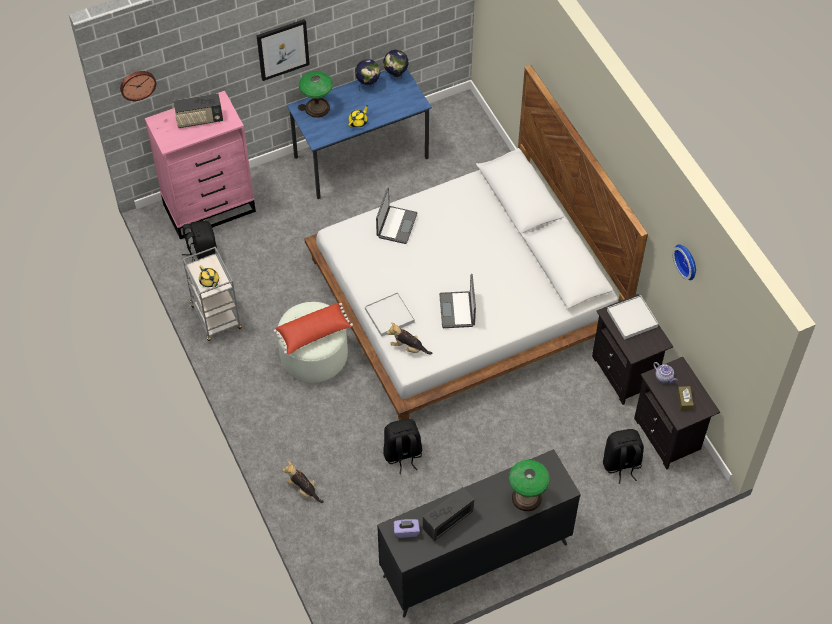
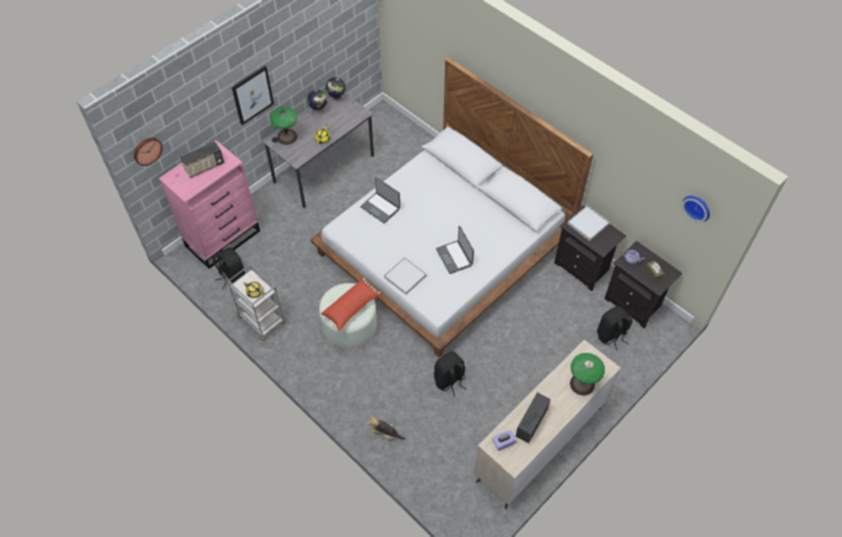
camera: 20 degrees left, 0 degrees up
(361, 157) = (324, 169): blue desk -> grey desk
(396, 225) = (381, 207): laptop -> laptop turned 135 degrees clockwise
(408, 348) = (430, 297): plush toy -> none
(474, 560) = (539, 444): black dresser -> beige dresser
(687, 261) = (638, 163): wall clock -> wall clock (697, 207)

